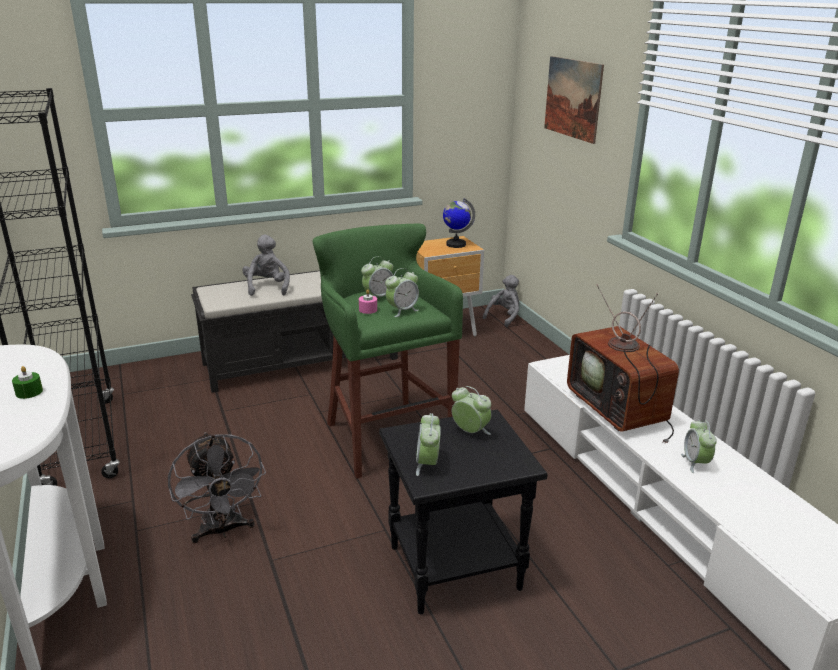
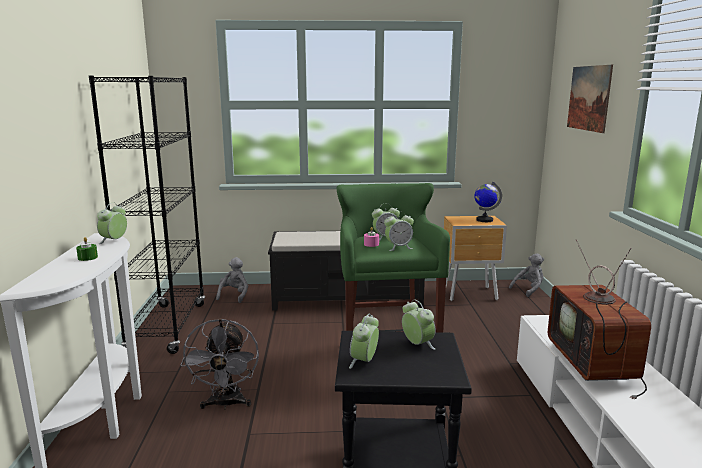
camera: 20 degrees right, 10 degrees down
(267, 287) = (325, 236): grey plush toy -> grey plush toy (234, 295)
(695, 463) = (660, 422): alarm clock -> alarm clock (114, 241)

